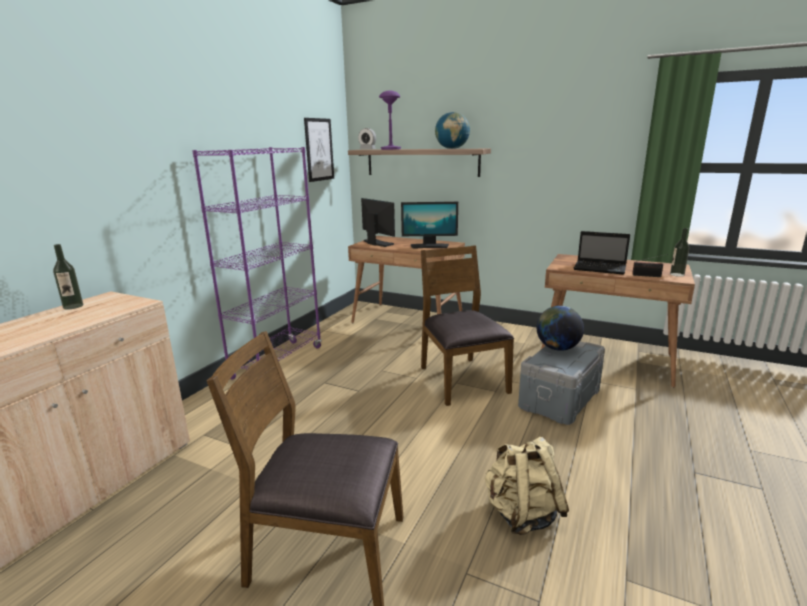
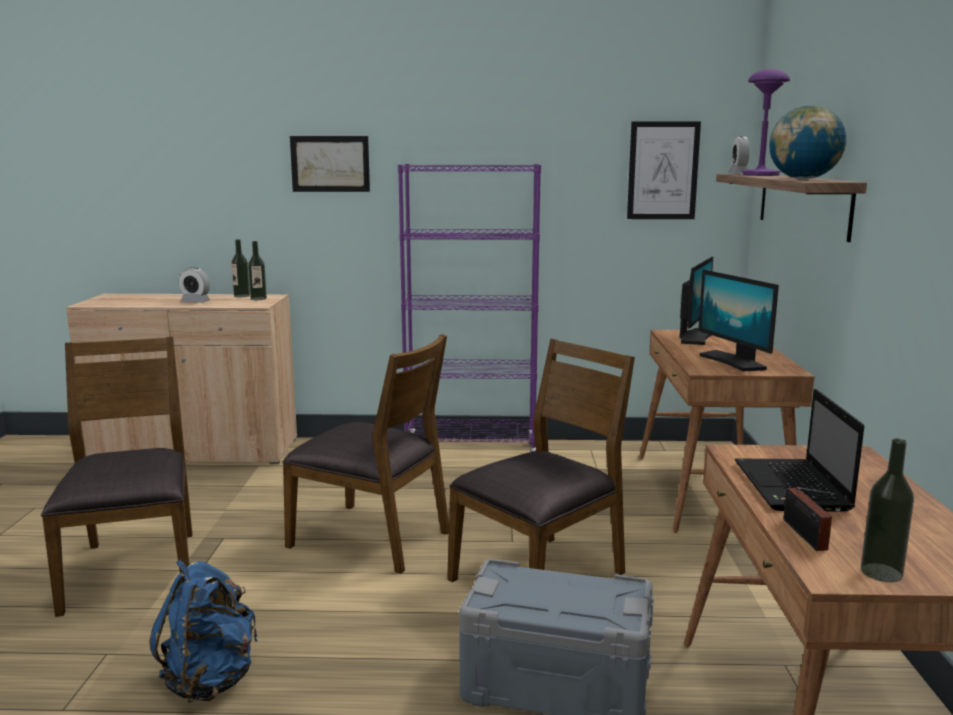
camera: 65 degrees right, 5 degrees down
(54, 325) = (195, 302): none -> alarm clock
(107, 301) = (258, 299): none -> bottle
(123, 152) = (330, 164): none -> picture
(372, 421) = (372, 538): none -> brown chair
(522, 514) = (211, 679): beige backpack -> blue backpack
(557, 348) = (587, 587): globe -> none

